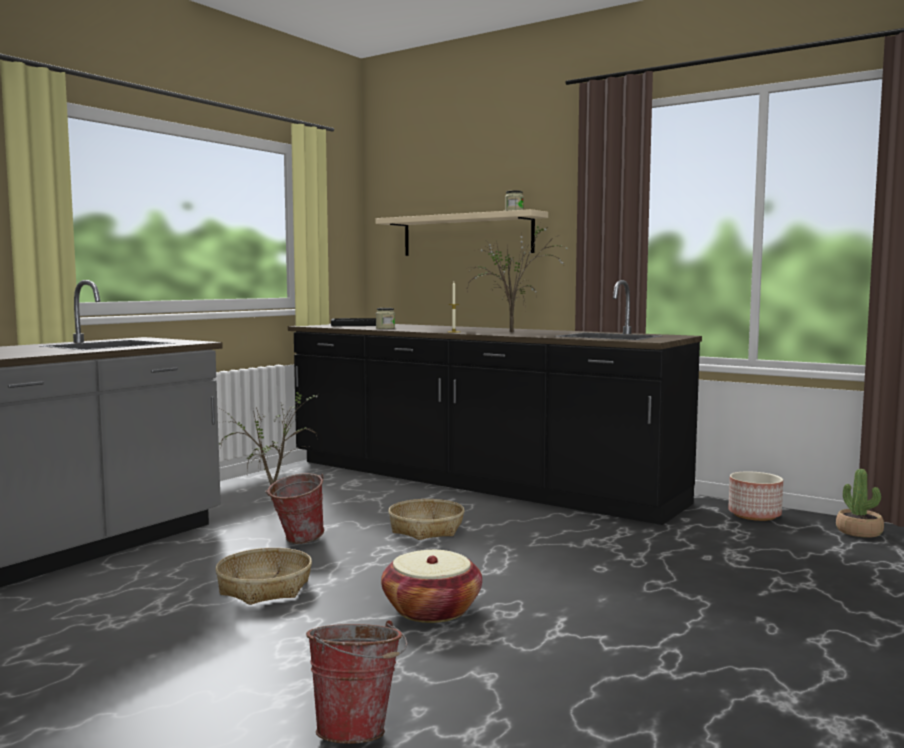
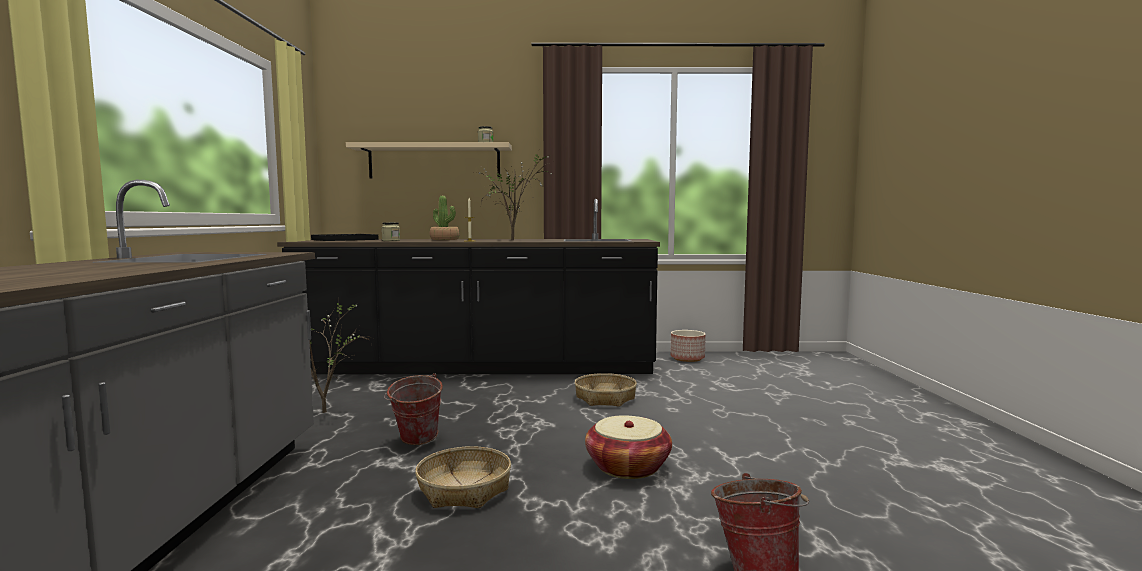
camera: 35 degrees left, 0 degrees up
(426, 529) = (508, 408): basket -> basket (605, 398)
(859, 532) = (752, 358): potted plant -> potted plant (444, 239)

